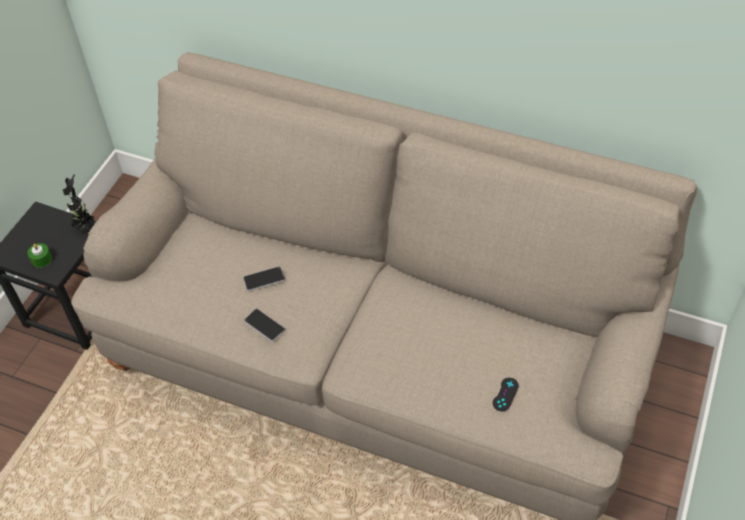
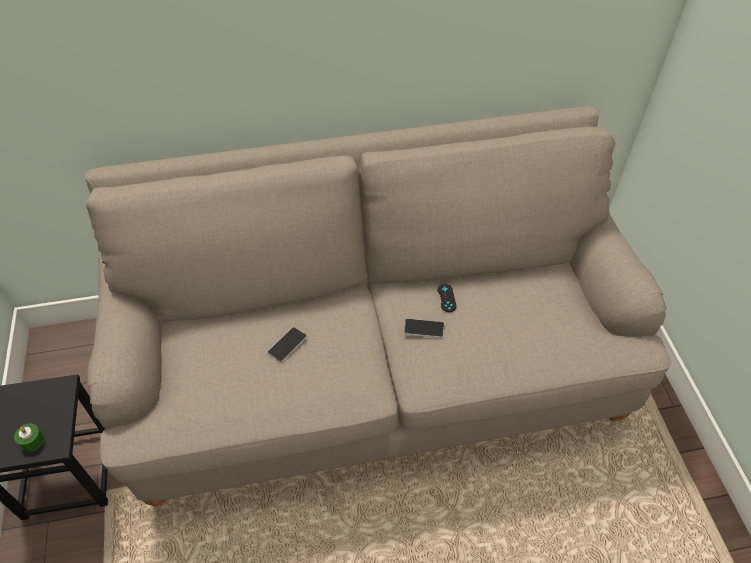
camera: 35 degrees left, 0 degrees up
(86, 227) = (59, 386): potted plant -> none
(264, 325) = (319, 384): phone -> phone (424, 328)
(505, 394) = (553, 336): black game controller -> black game controller (446, 298)

